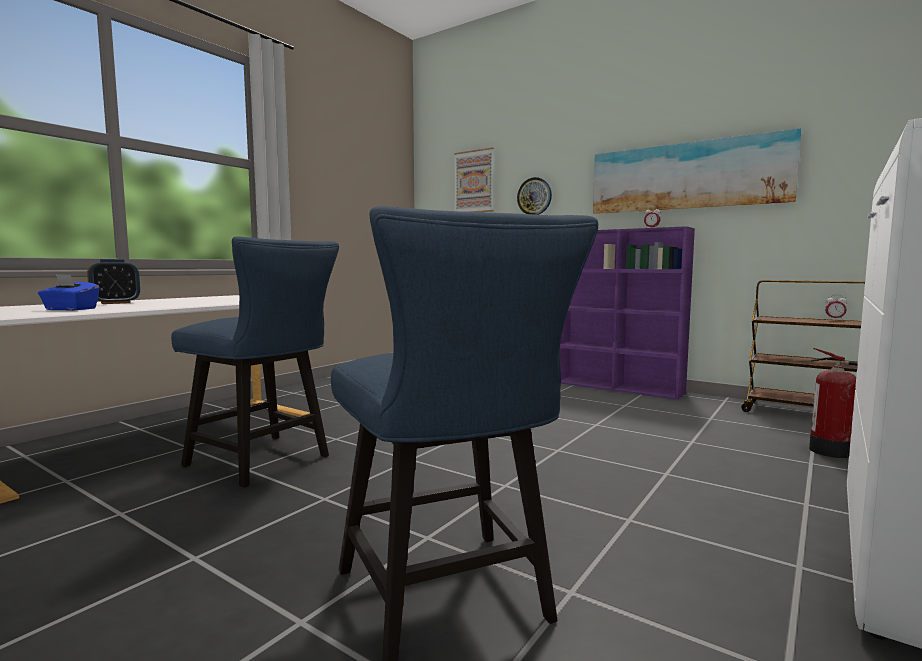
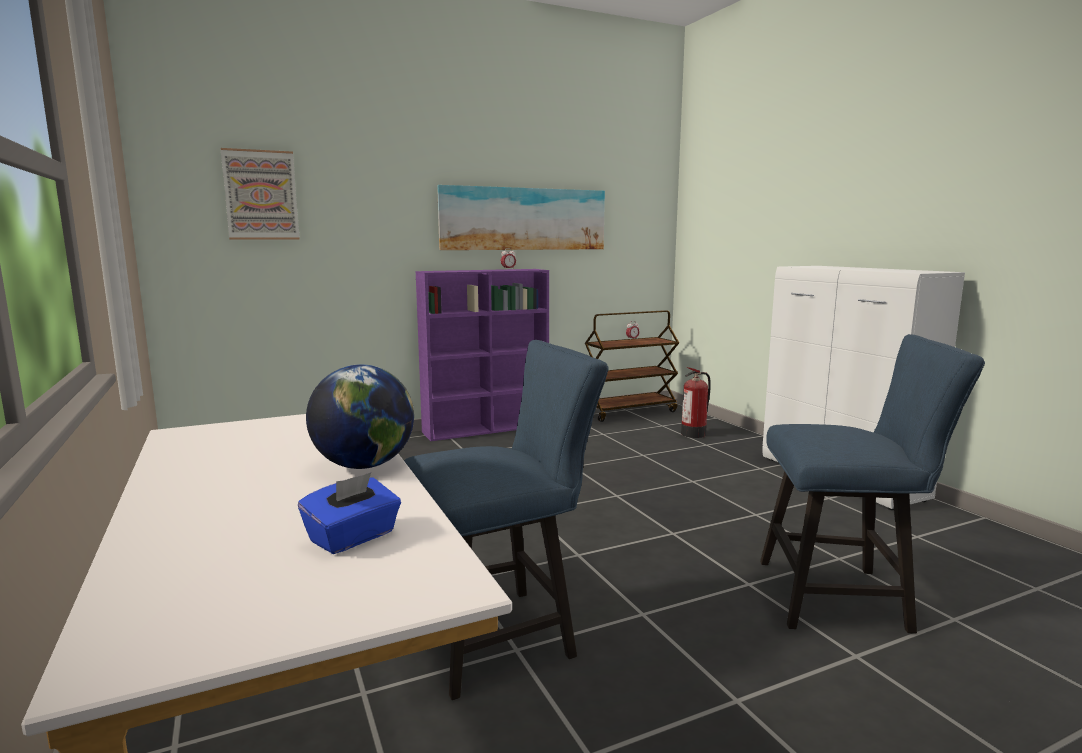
camera: 60 degrees left, 5 degrees up
(115, 303) = (219, 512): alarm clock -> none
(194, 304) = (364, 465): none -> globe
(534, 196) = (361, 224): wall clock -> none

